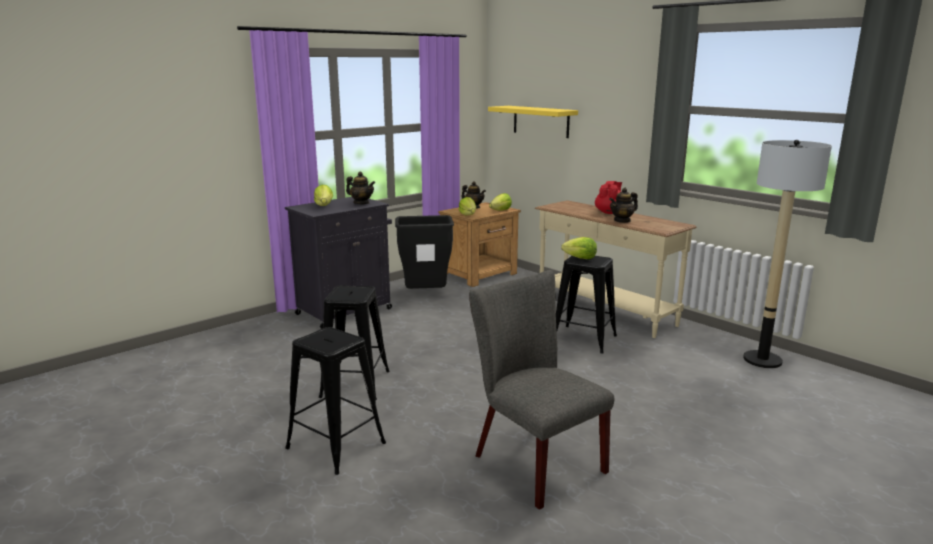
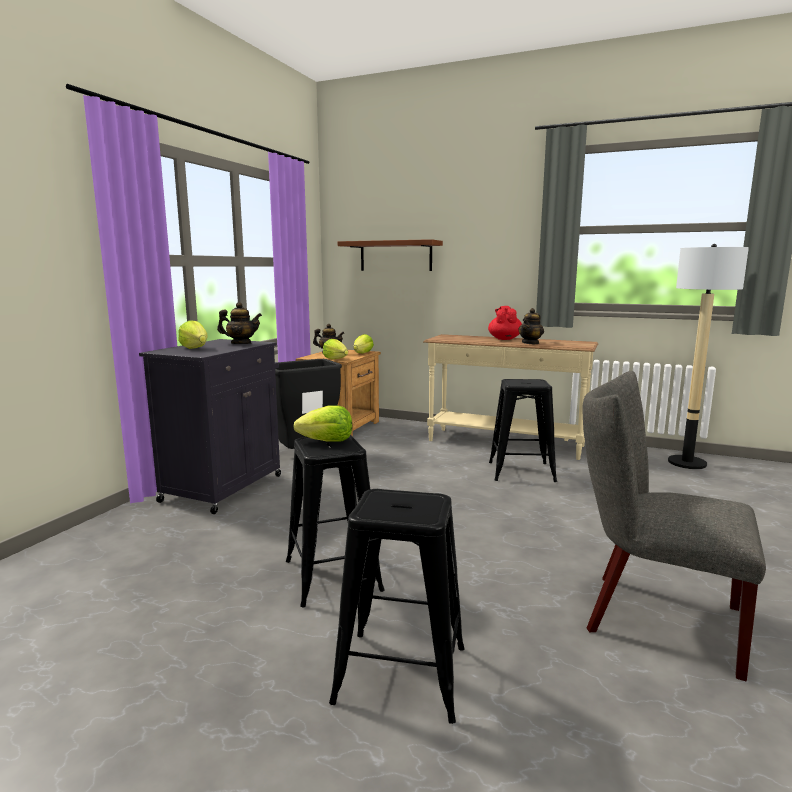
camera: 25 degrees left, 5 degrees down
(541, 121) = (395, 256): yellow shelf -> brown shelf
(580, 258) = (516, 382): lettuce -> lettuce (327, 441)

